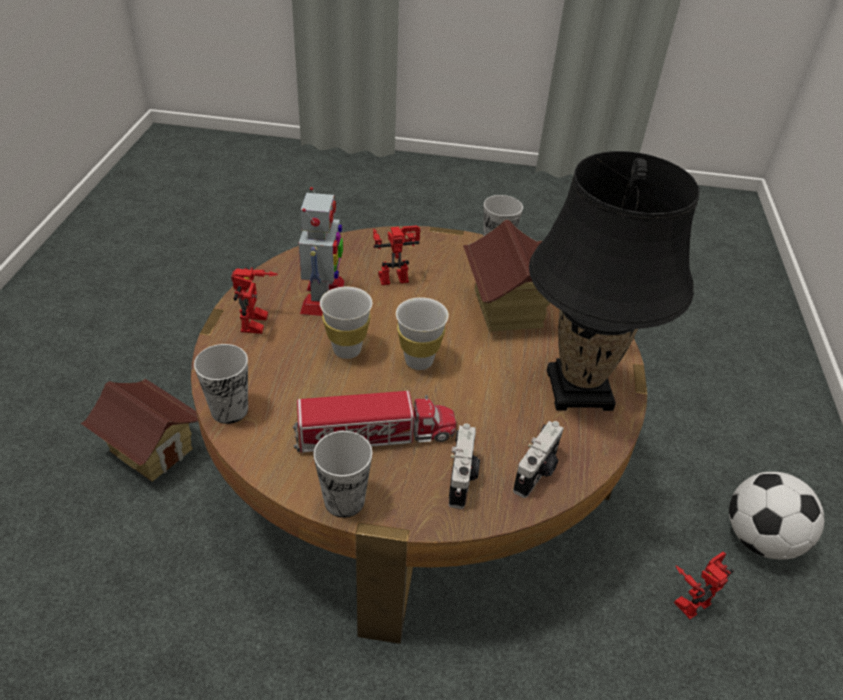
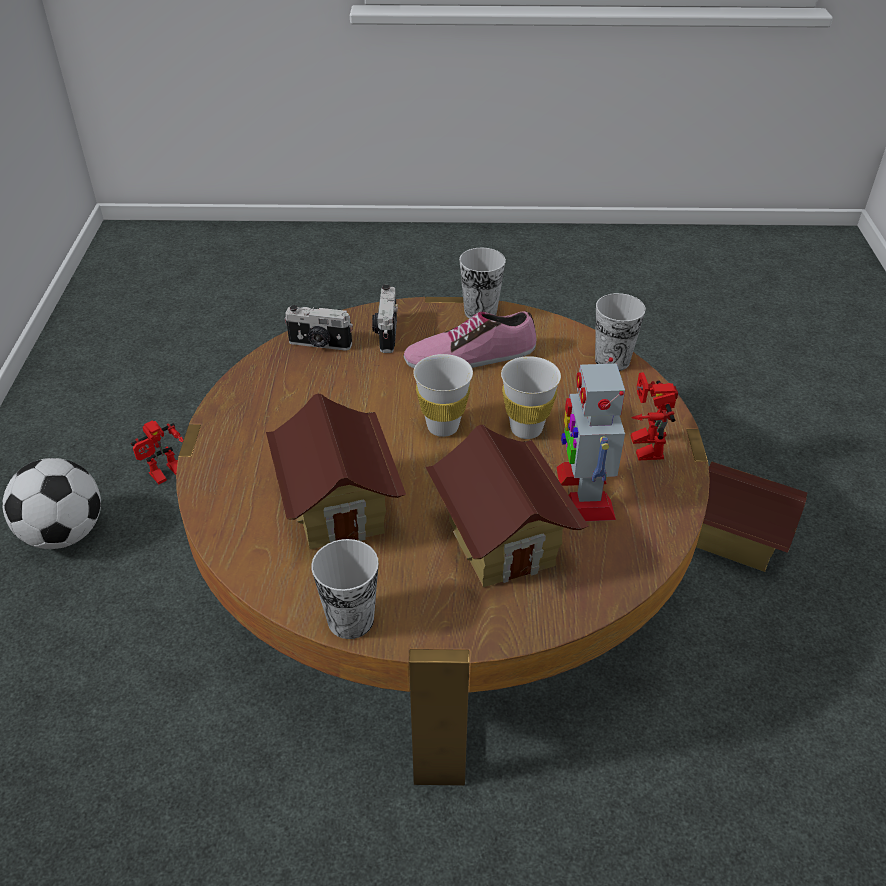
camera: 175 degrees right, 0 degrees up
(375, 435) = (470, 356): toy truck -> shoe
(394, 275) = (502, 542): toy robot -> toy house
(537, 473) = (320, 344): camera -> camera turned 105 degrees counterclockwise
(578, 389) = (265, 418): black table lamp -> none

